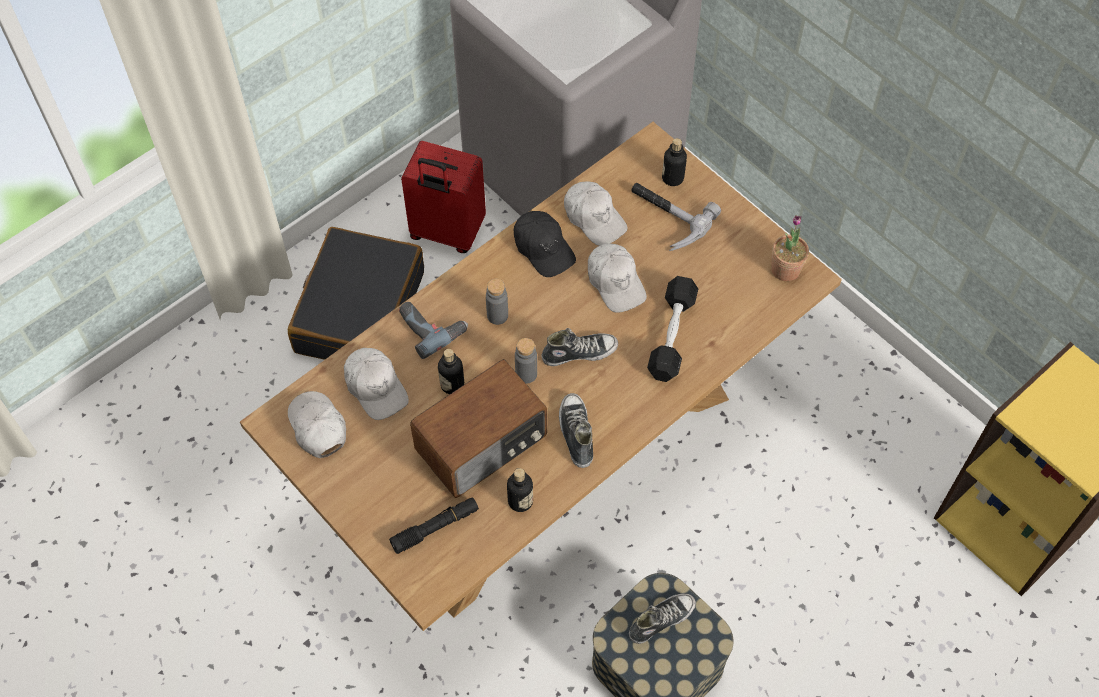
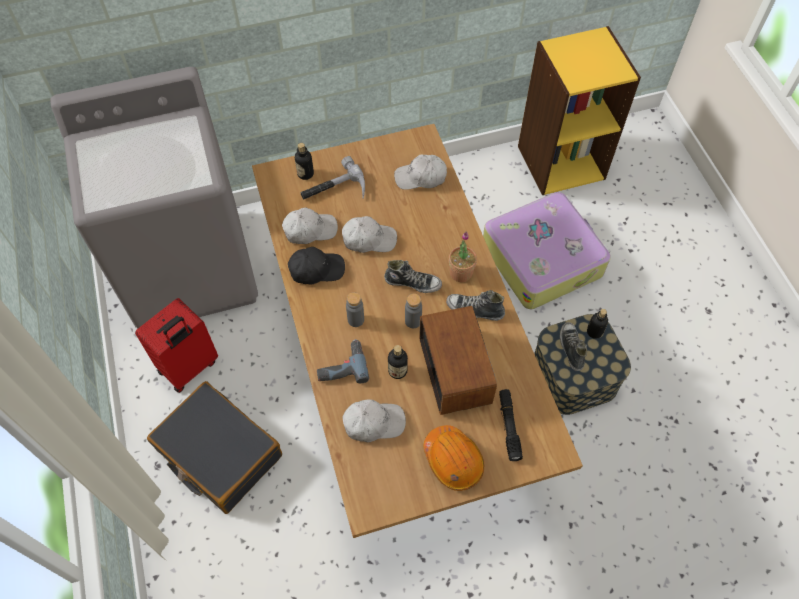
camera: 65 degrees left, 0 degrees up
(318, 427) = (388, 477): white cap -> white cap (421, 177)
(366, 485) = (453, 460): none -> orange hard hat
(520, 501) = (511, 364): bottle -> bottle (594, 332)
(579, 353) = (413, 283): shoe -> shoe turned 90 degrees clockwise
(672, 335) = (427, 225): black dumbbell -> none
(785, 269) = (411, 146): potted plant -> potted plant (461, 272)
(823, 557) = (542, 258): none -> suitcase

